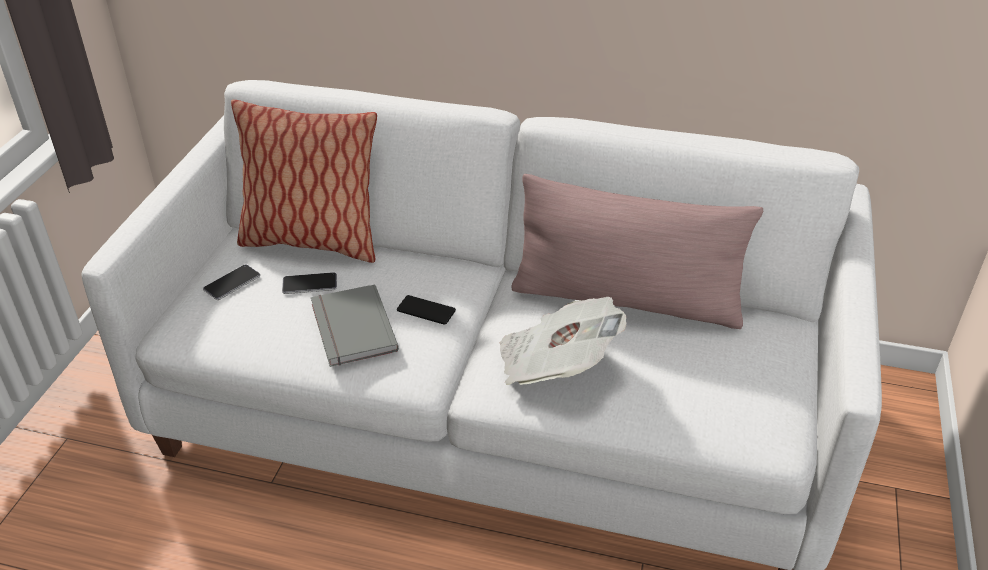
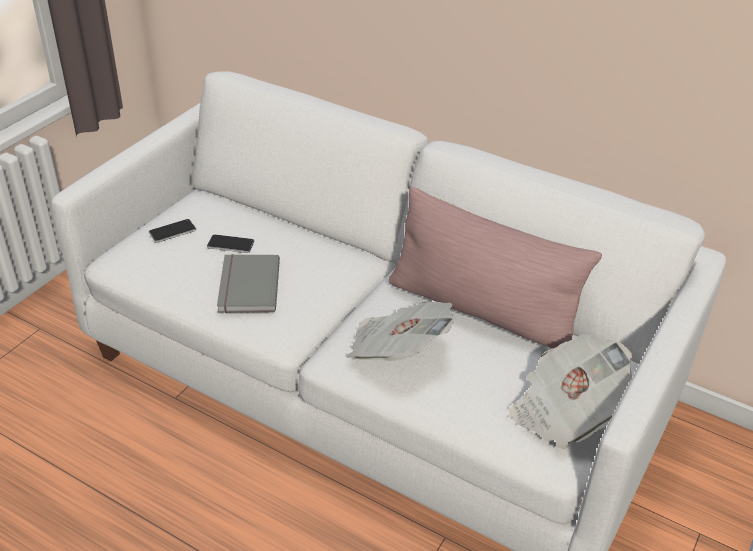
camera: 15 degrees right, 0 degrees up
(311, 241) = (247, 211): pillow -> none
(426, 310) = (312, 284): phone -> none
(765, 389) = (566, 411): none -> newspaper

